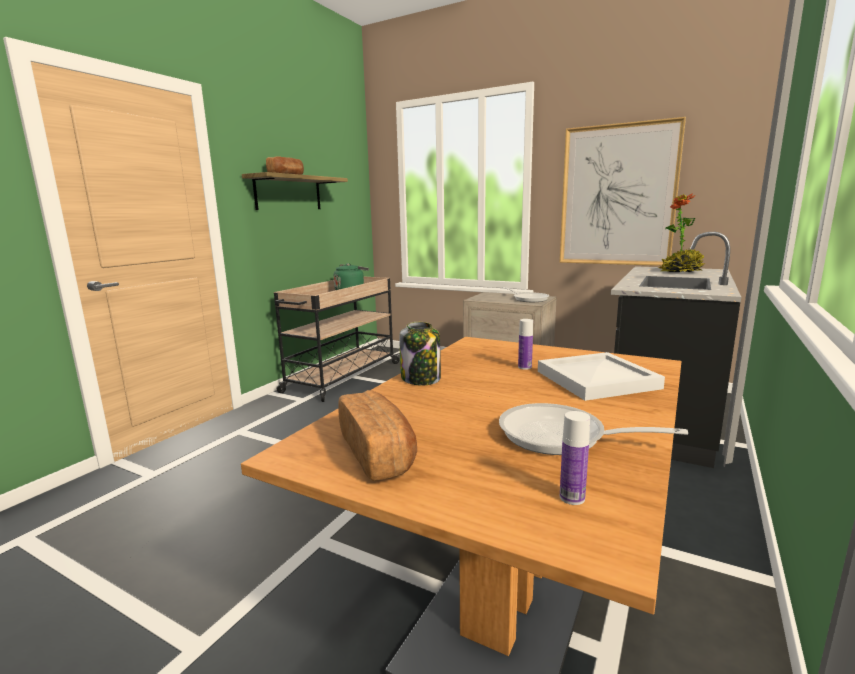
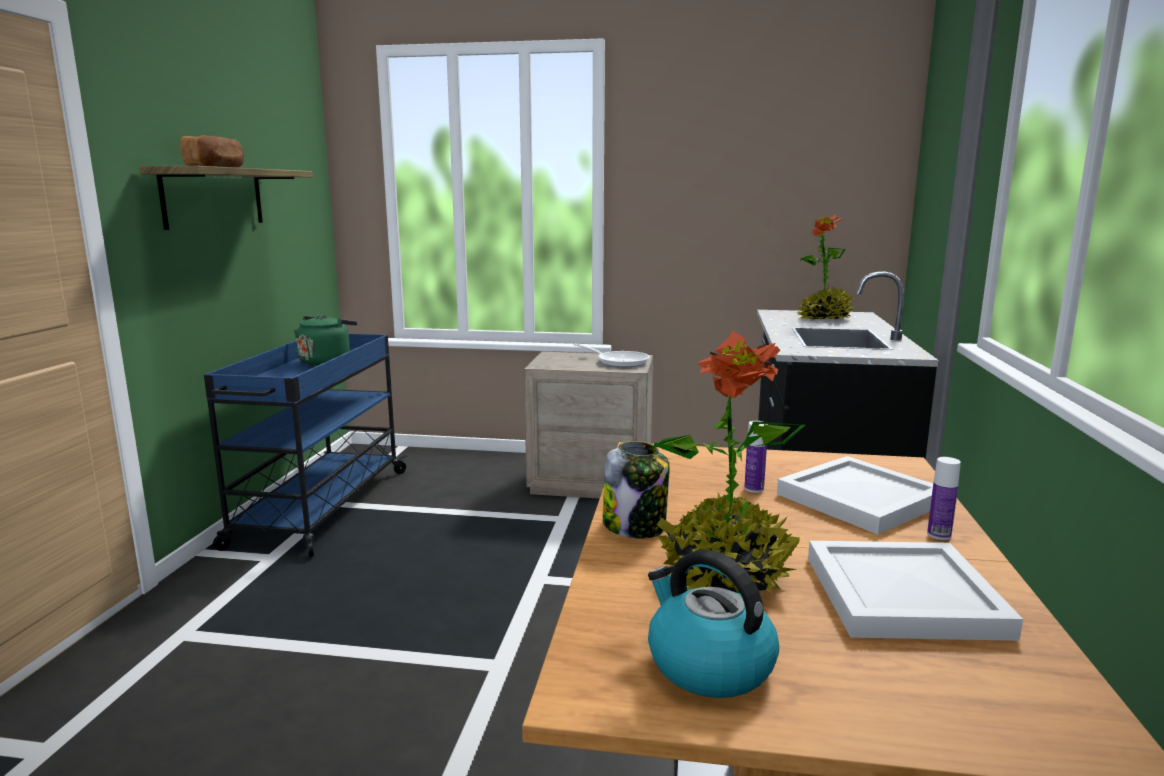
camera: 20 degrees left, 0 degrees up
(342, 377) = (320, 508): beige cart -> blue cart
(378, 452) = (708, 665): bread -> kettle
(446, 410) = (724, 576): none -> potted plant
(561, 437) = (906, 597): frying pan -> white tray
(572, 497) = (1004, 685): bottle -> bottle (939, 535)
(617, 196) = (728, 211): picture -> none

